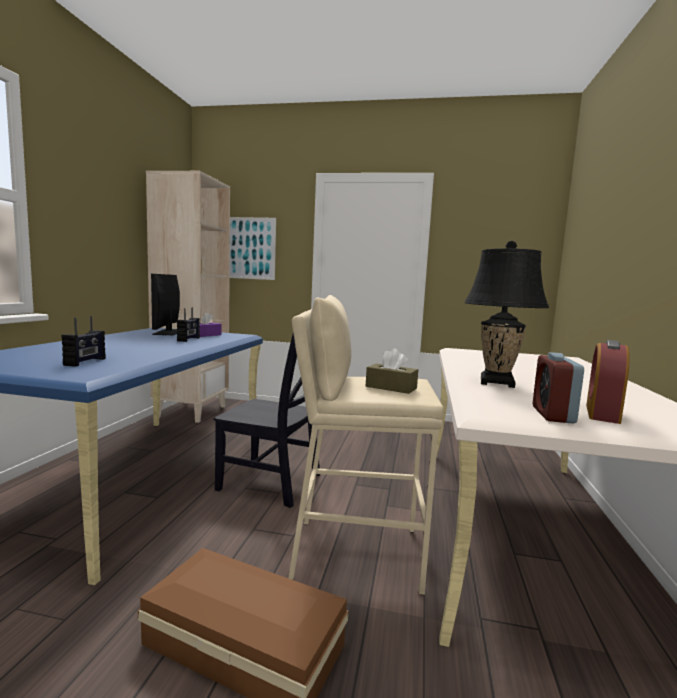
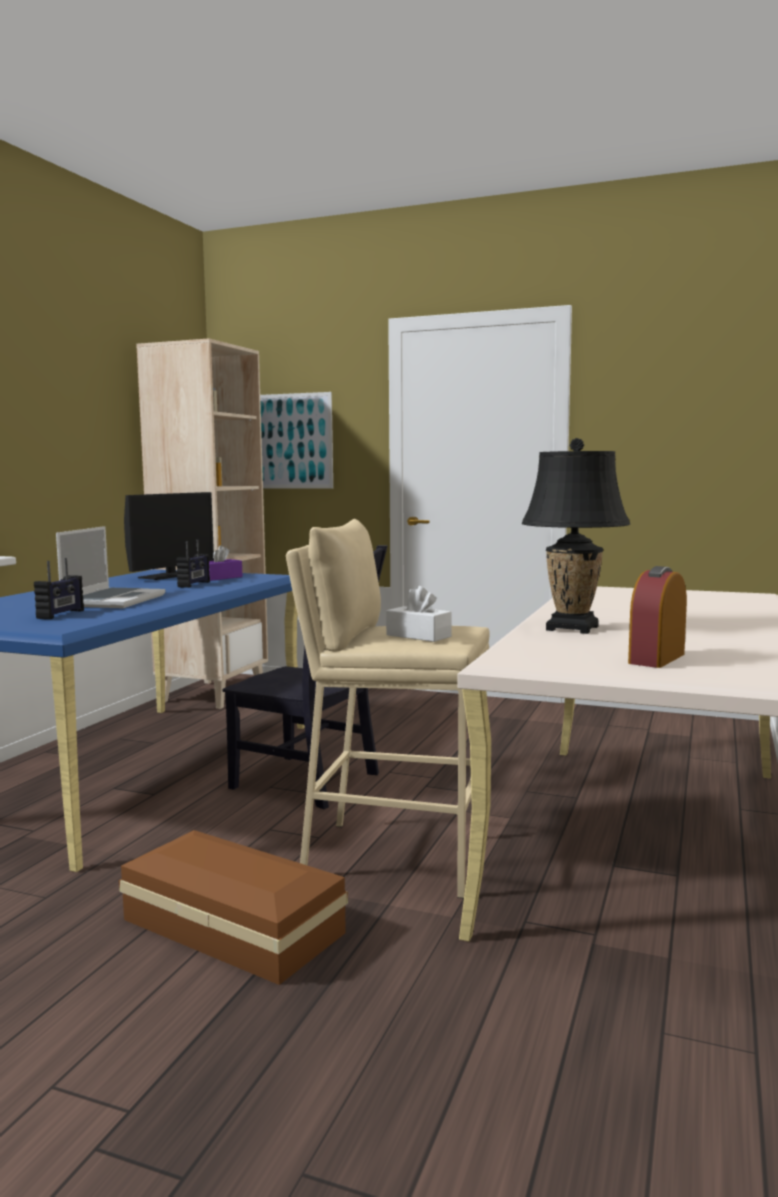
camera: 10 degrees right, 0 degrees up
(129, 350) = (113, 600): none -> laptop
(168, 332) = (171, 575): monitor -> monitor turned 150 degrees counterclockwise
(391, 387) = (418, 636): brown tissue box -> white tissue box
(553, 415) = (586, 660): alarm clock -> none

